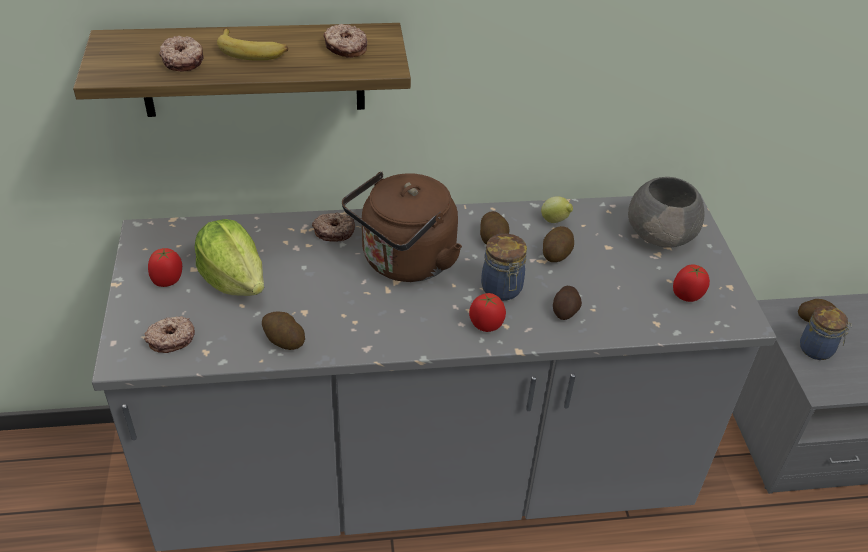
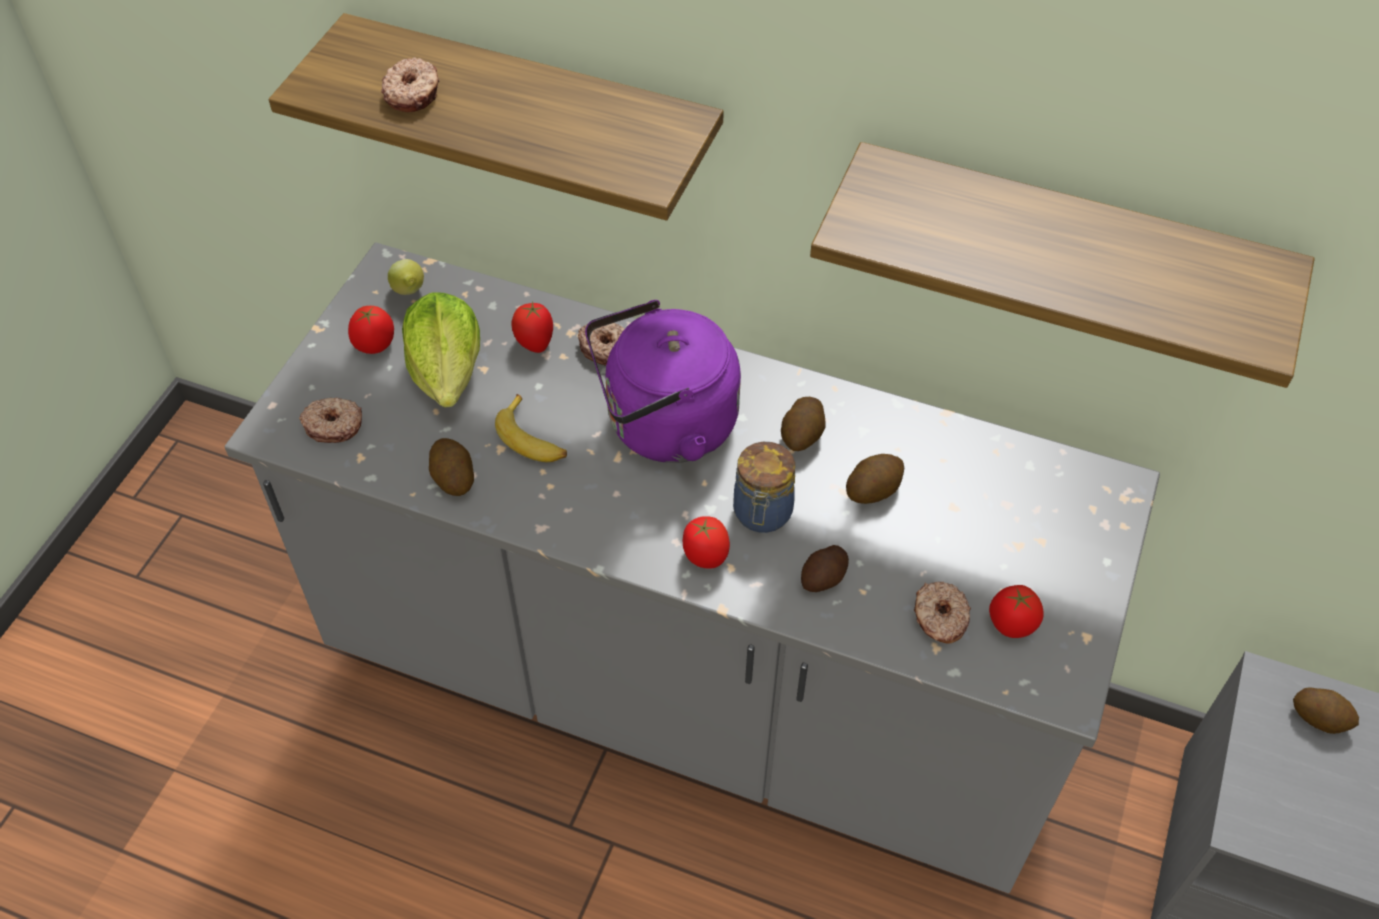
camera: 30 degrees right, 10 degrees up
(252, 51) = (502, 104): banana -> banana (533, 439)
(283, 244) = (534, 343): none -> tomato
(345, 48) = (619, 133): donut -> donut (939, 618)
(404, 262) = (664, 426): brown kettle -> purple kettle
(555, 221) = (907, 439): lemon -> lemon (409, 292)
(631, 56) = (1064, 250): none -> shelf
(661, 234) = (1047, 516): grey bowl -> none
(817, 349) = (1287, 767): jar -> none

